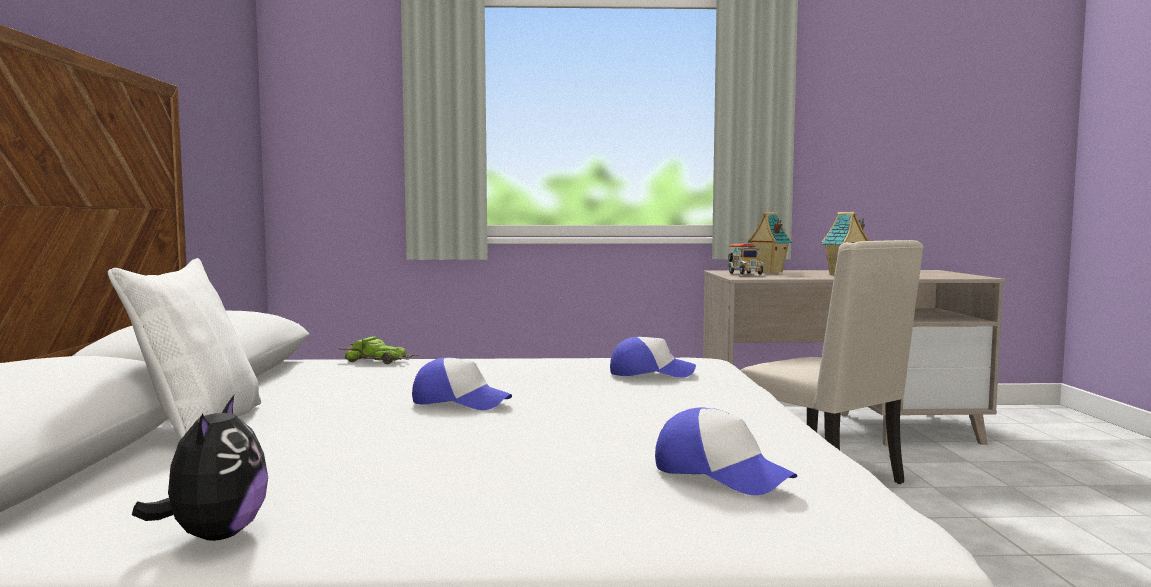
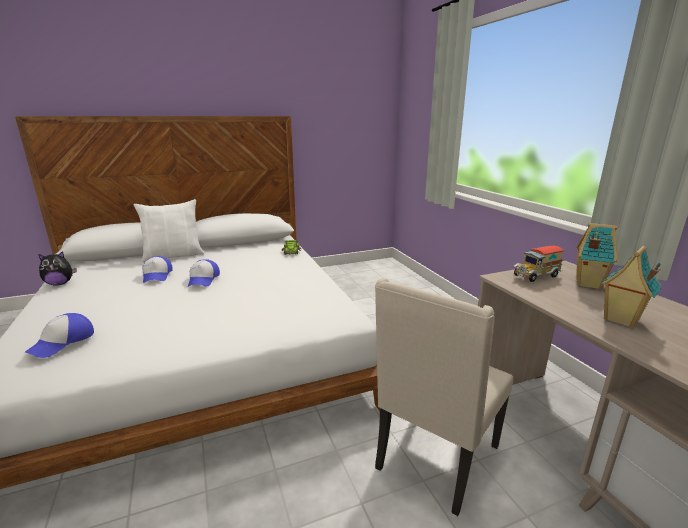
camera: 70 degrees right, 15 degrees up
(651, 373) = (285, 307): cap -> cap (157, 275)

